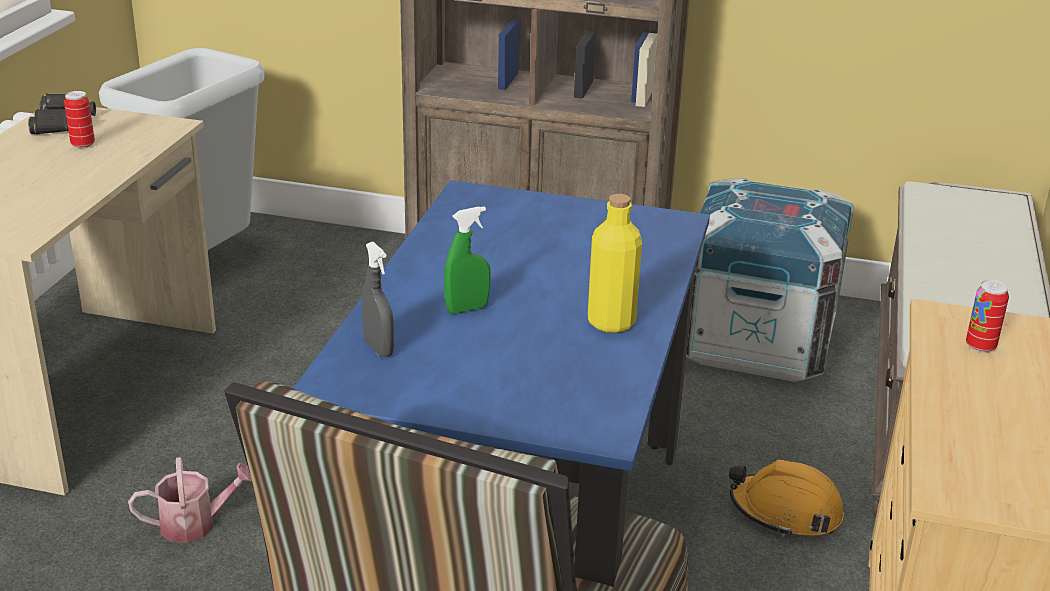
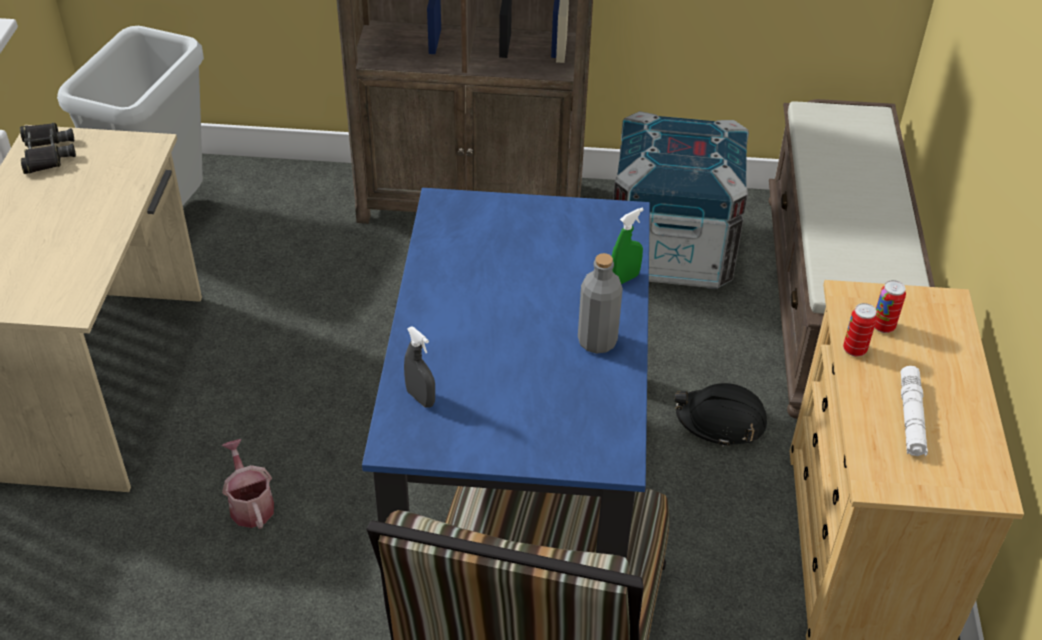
camera: 10 degrees left, 15 degrees up
(83, 145) = (78, 181): can -> can (854, 350)
(196, 524) = (250, 504): watering can -> watering can turned 90 degrees counterclockwise
(467, 309) = (479, 343): green spray bottle -> green spray bottle (624, 279)
(611, 322) = (597, 341): yellow bottle -> grey bottle
(785, 512) = (720, 421): orange hard hat -> black hard hat
(1005, 435) = (911, 418): none -> white flashlight

